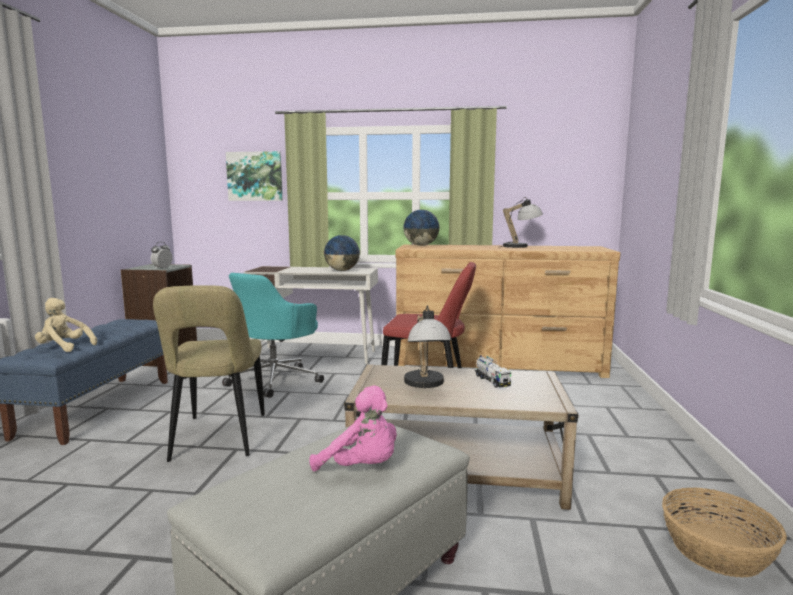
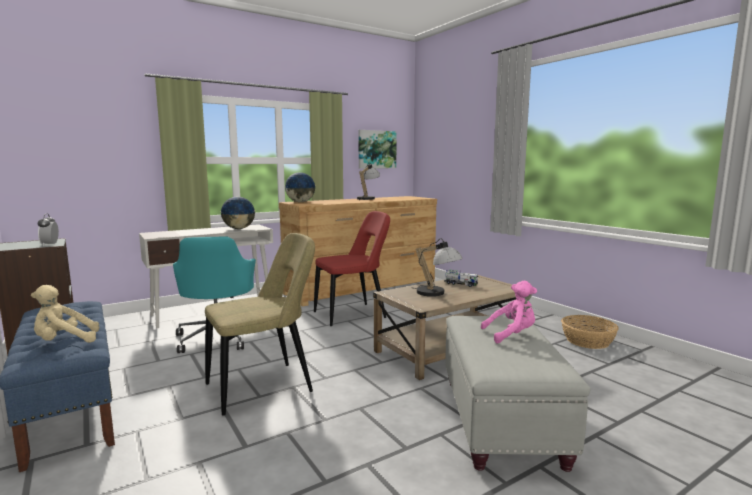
camera: 40 degrees left, 0 degrees up
(218, 439) = (264, 387): beige chair -> beige chair turned 75 degrees counterclockwise
(255, 176) = (115, 139): picture -> picture (376, 149)

